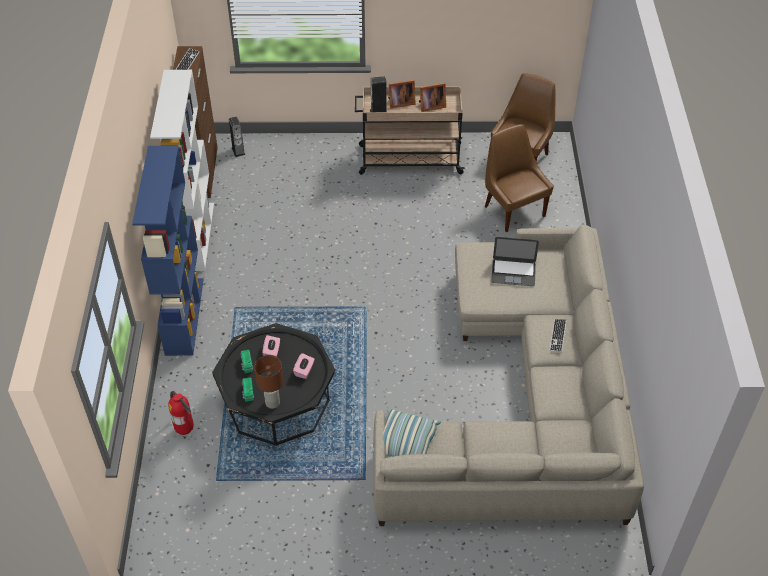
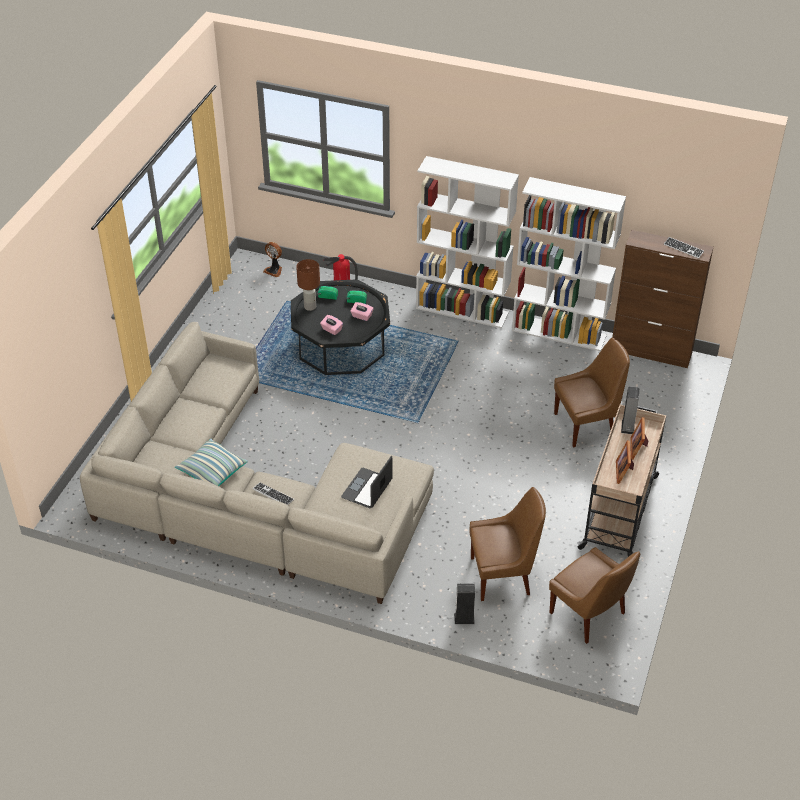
camera: 110 degrees right, 5 degrees down
(160, 515) = (274, 270): none -> fan
(184, 316) = (462, 310): blue bookcase -> white bookcase
(238, 151) = (676, 381): speaker -> speaker (464, 618)
(318, 195) = (586, 425): none -> brown chair
(405, 443) = (224, 366): pillow -> pillow (212, 471)

